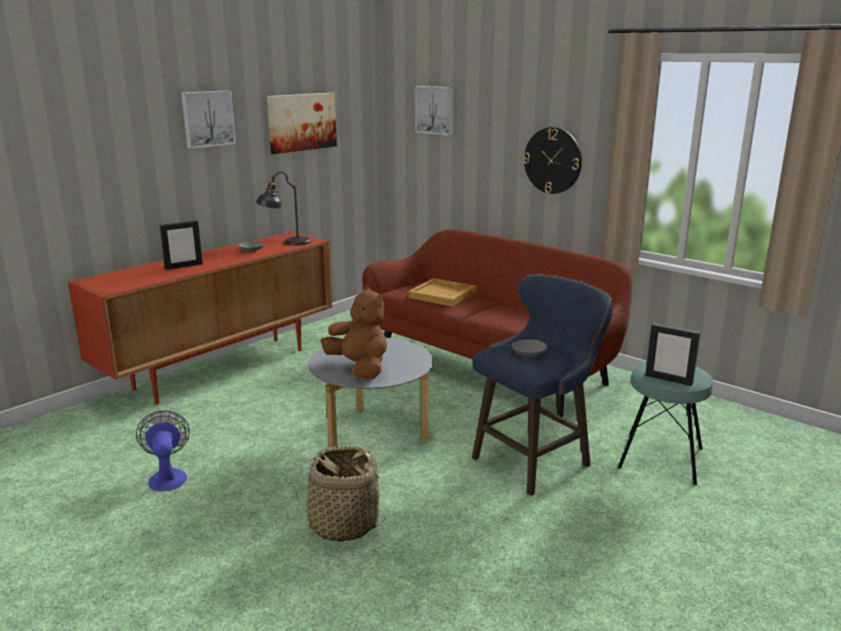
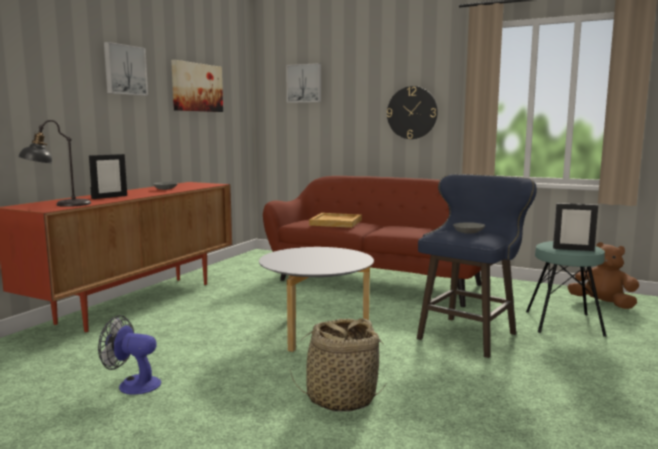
camera: 15 degrees left, 10 degrees down
(167, 476) = (133, 384): fan -> fan turned 45 degrees counterclockwise
(285, 242) = (191, 185): grey table lamp -> grey table lamp (58, 205)
(359, 368) = (311, 263): brown plush toy -> brown plush toy (603, 304)

